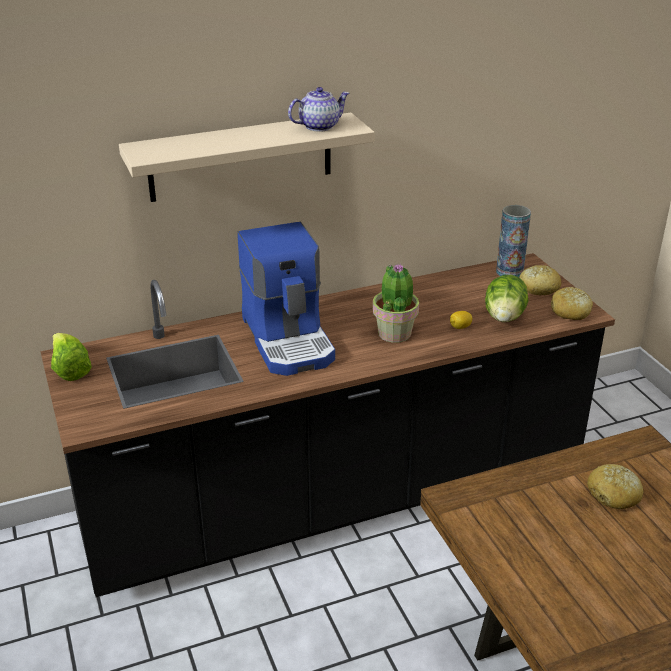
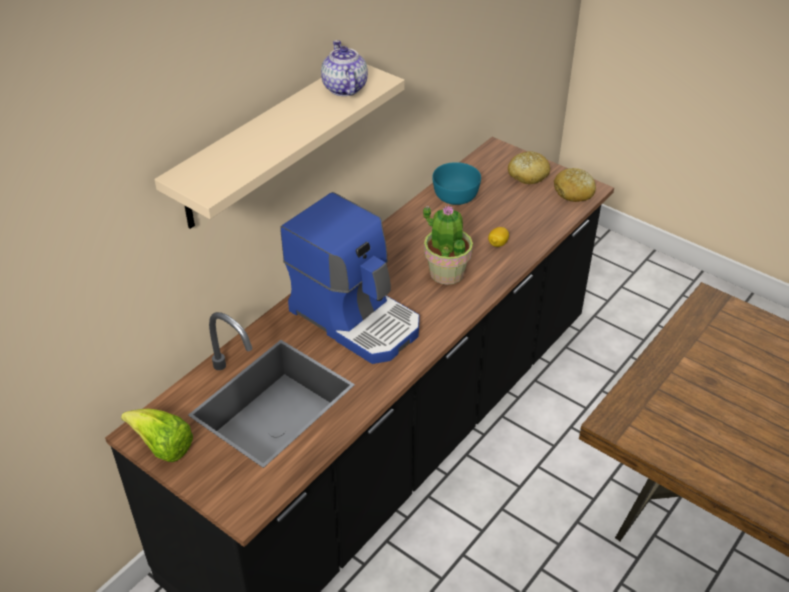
camera: 30 degrees left, 10 degrees up
(319, 126) = (344, 88): teapot -> teapot turned 45 degrees counterclockwise
(458, 284) = (456, 195): none -> turquoise bowl
(504, 317) = (525, 218): lettuce -> none
(509, 272) = (489, 165): vase -> none
(614, 495) = (726, 362): bread -> none

